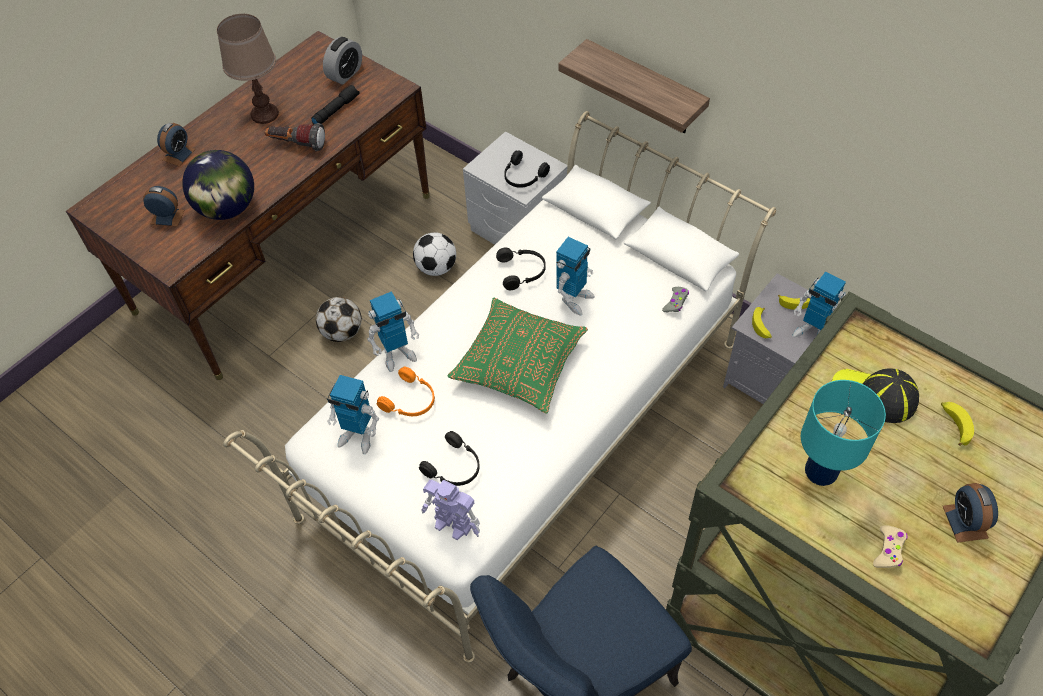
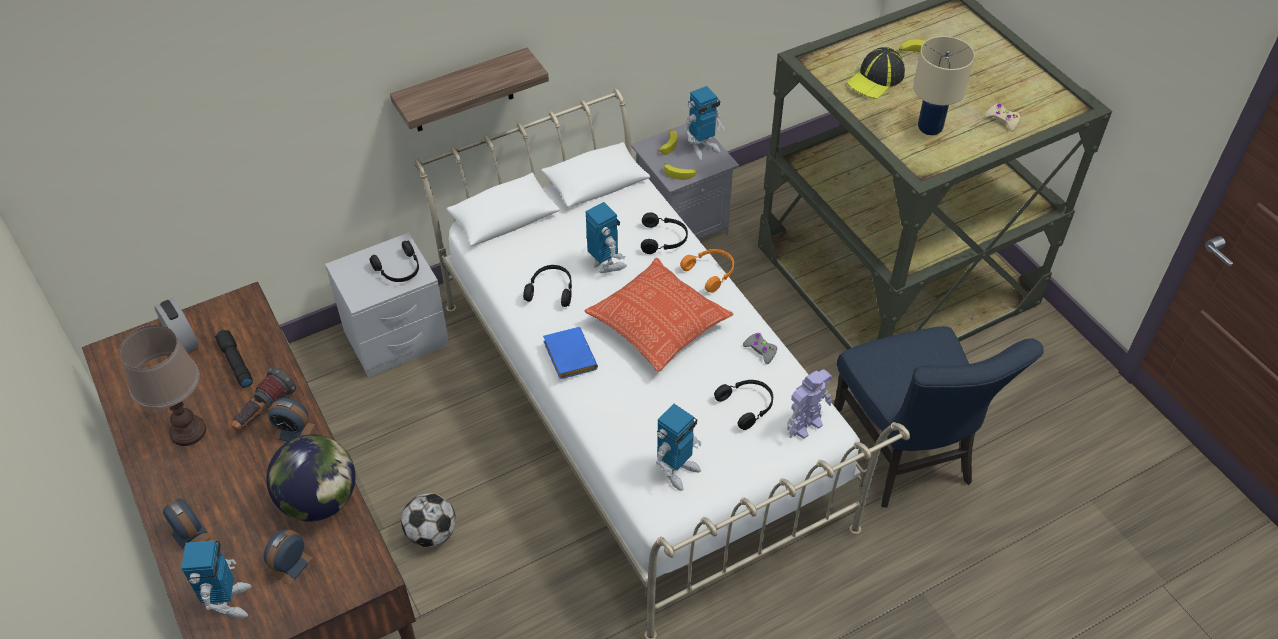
camera: 70 degrees left, 5 degrees down
(397, 354) = (596, 414): toy robot -> toy robot (229, 602)
(410, 400) = (657, 418): orange headphones -> orange headphones (711, 272)
(436, 268) = (399, 422): football -> none
(452, 311) = (568, 356): none -> blue book
(519, 364) = (657, 325): green pillow -> orange pillow
(631, 332) = (664, 239): none -> black headphones
(675, 302) = (647, 201): grey game controller -> grey game controller (760, 350)
(820, 475) = (931, 128): turquoise table lamp -> beige table lamp
(965, 522) = (993, 79): alarm clock -> alarm clock (294, 431)

